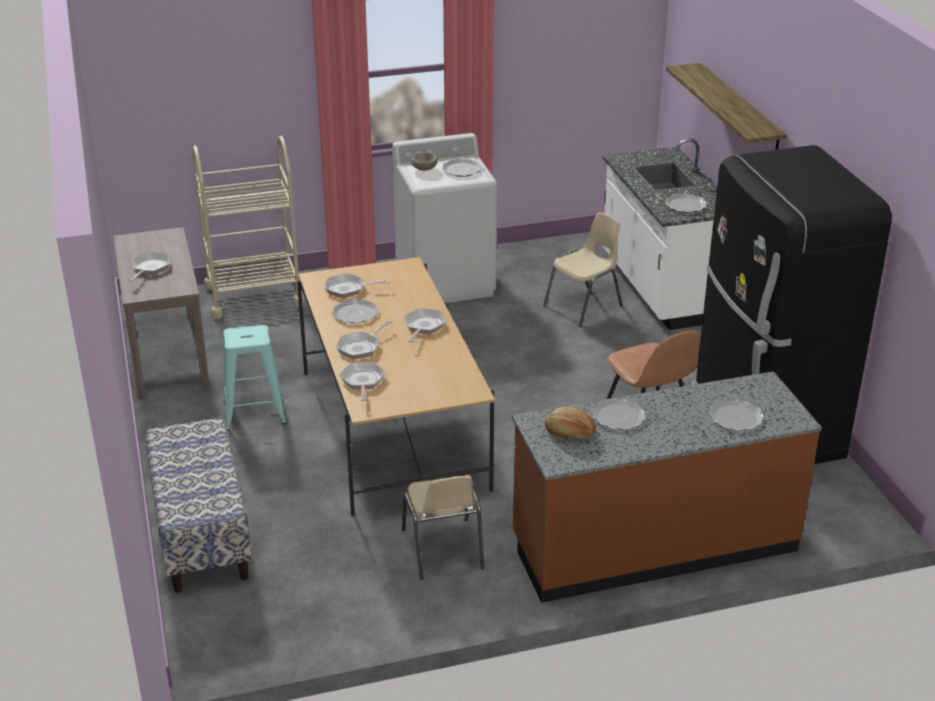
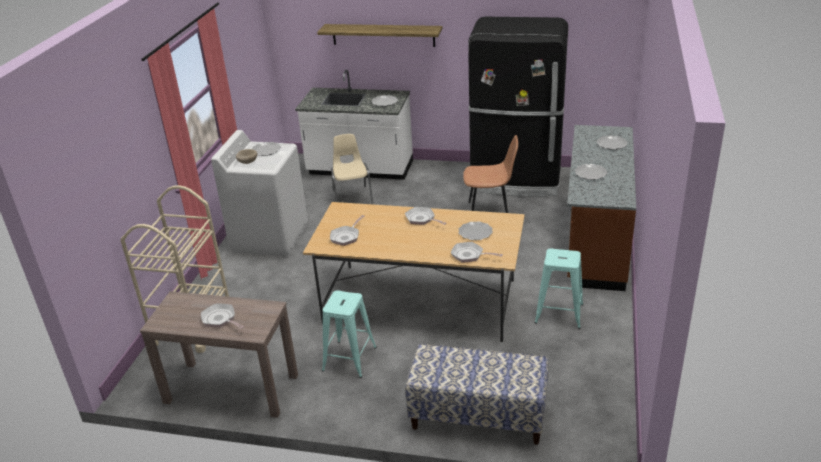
camera: 60 degrees left, 0 degrees up
(355, 314) = (381, 240): plate -> plate (475, 232)
(361, 347) = (426, 247): frying pan -> none
(443, 550) = (559, 313): beige chair -> turquoise stool
(569, 432) = (597, 190): bread -> none

